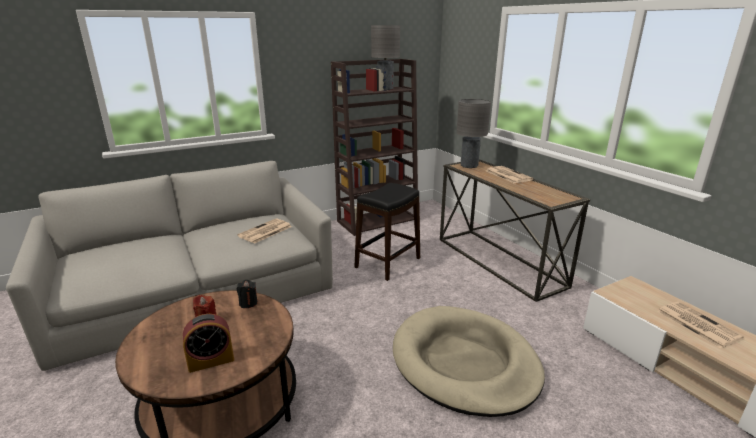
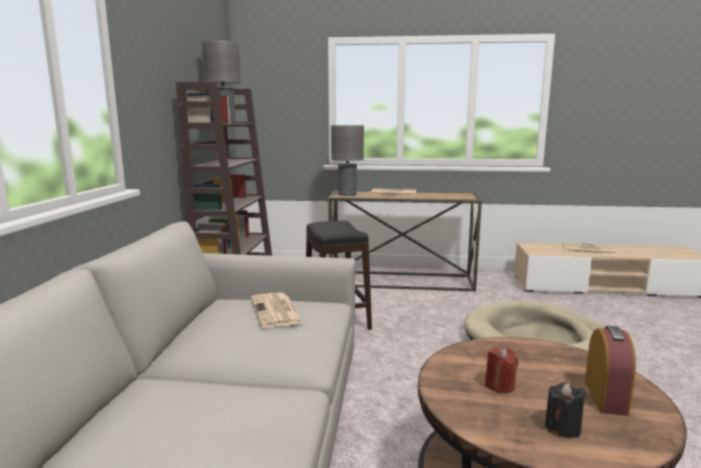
camera: 55 degrees left, 10 degrees down
(248, 303) = (476, 353): black candle -> black candle (562, 428)

